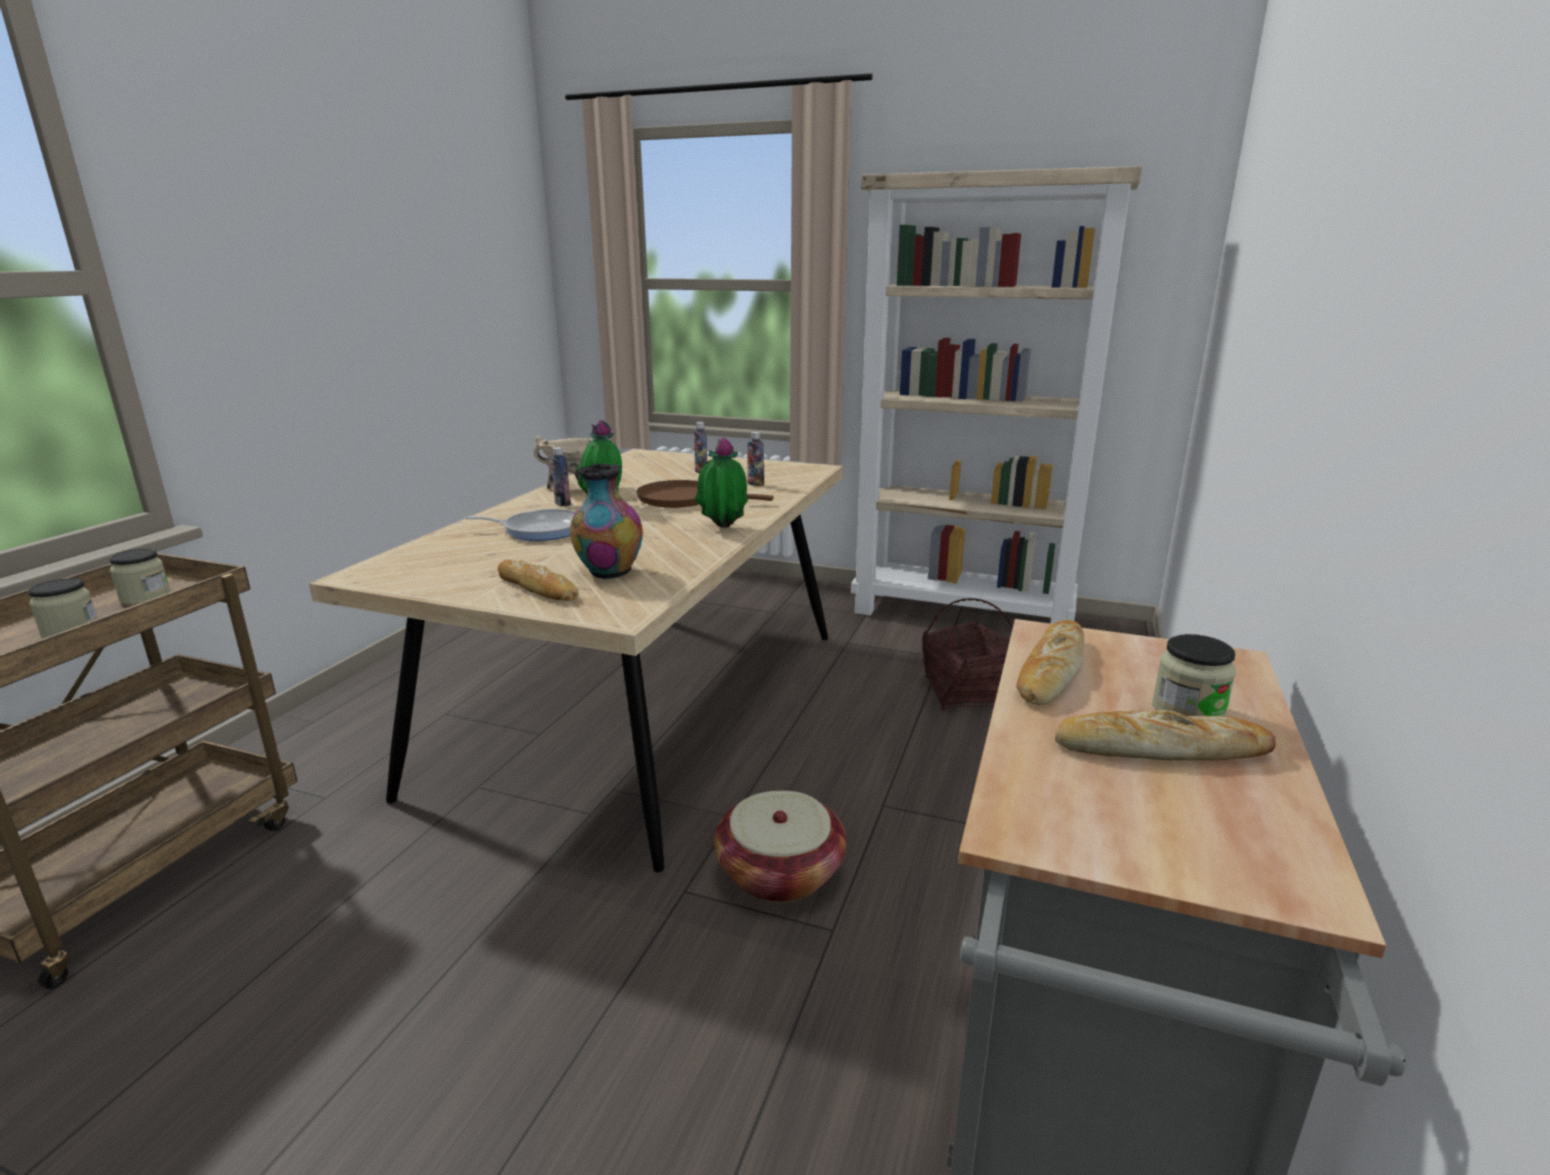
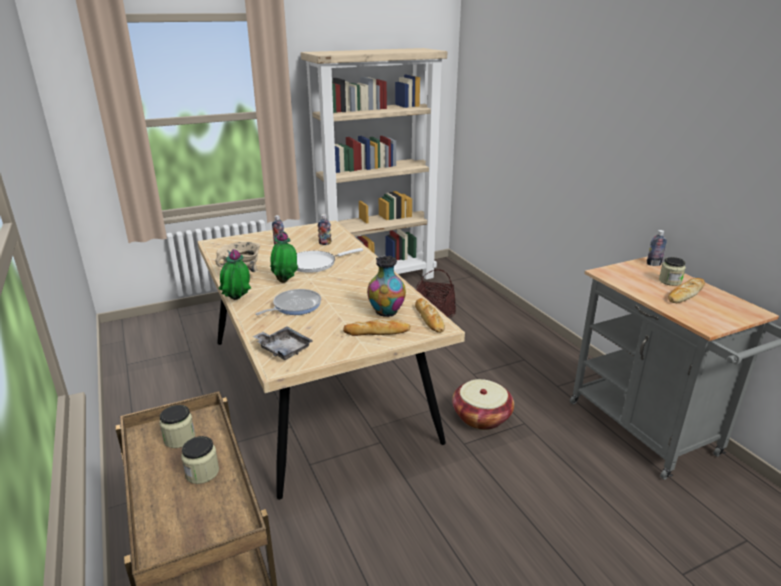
camera: 45 degrees left, 5 degrees up
(411, 562) = (283, 349): none -> grey tray
(563, 503) = (262, 288): bottle -> bottle (653, 264)
(683, 499) = (315, 264): brown frying pan -> white frying pan
(722, 529) = (374, 273): potted plant -> potted plant (237, 300)
(1051, 670) = (627, 283): bread -> bread (429, 318)

